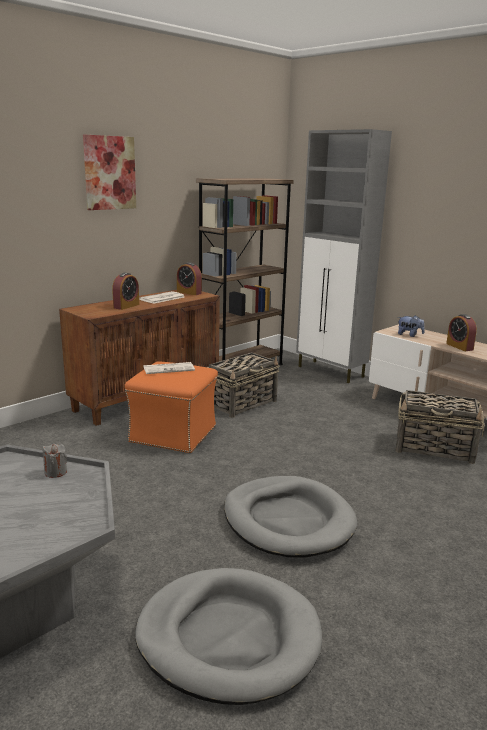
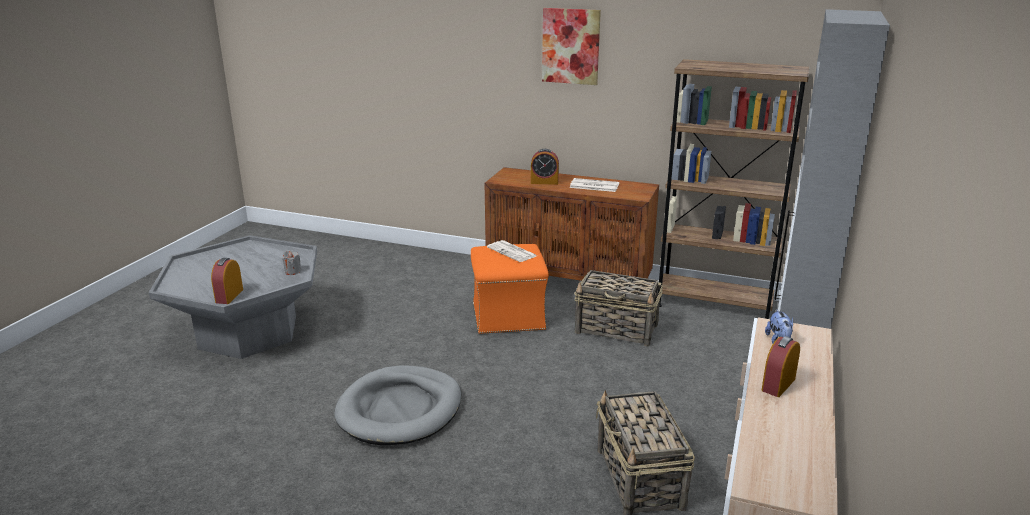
camera: 65 degrees right, 5 degrees up
(189, 292) = (636, 189): alarm clock -> alarm clock (229, 296)
(228, 637) = (239, 419): grey dog bed -> none

